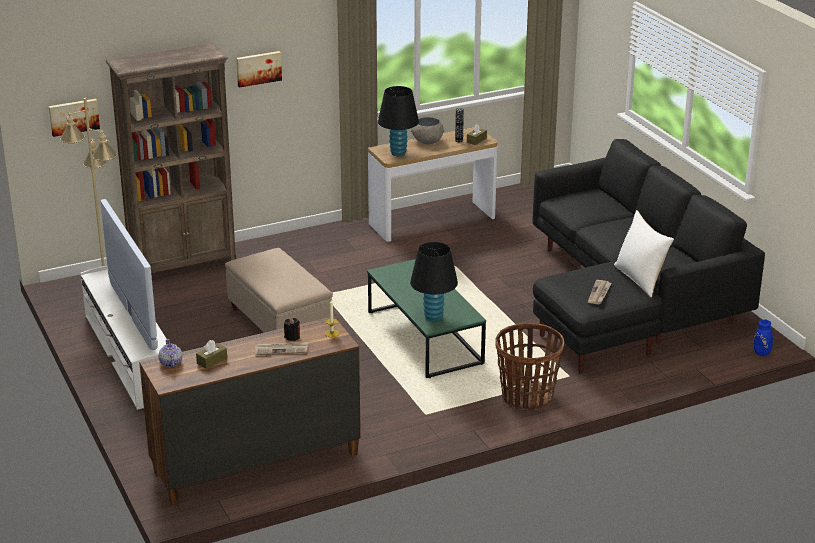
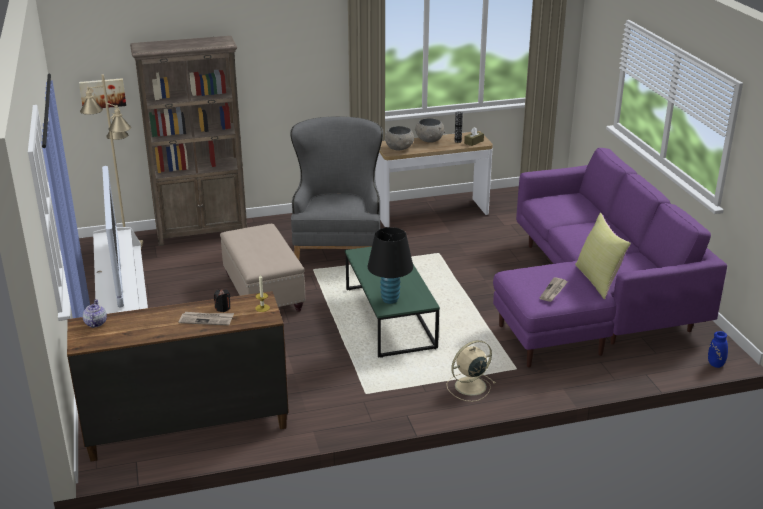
camera: 10 degrees right, 0 degrees up
(212, 361) = (135, 325): brown tissue box -> none
(258, 68) = (275, 62): picture -> none
(343, 267) = (338, 246): none -> grey armchair
(398, 153) = (399, 148): black table lamp -> grey bowl
(527, 397) = (469, 386): basket -> beige fan
(627, 298) = (592, 297): black sofa -> purple sofa
(641, 279) = (598, 280): white pillow -> yellow pillow

